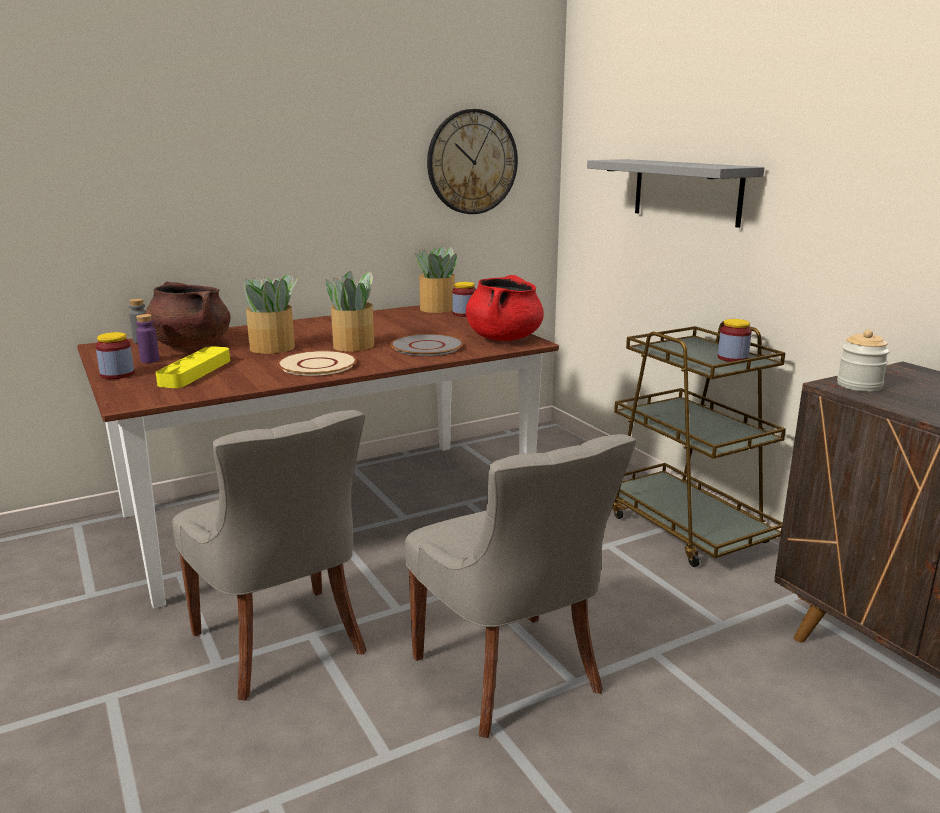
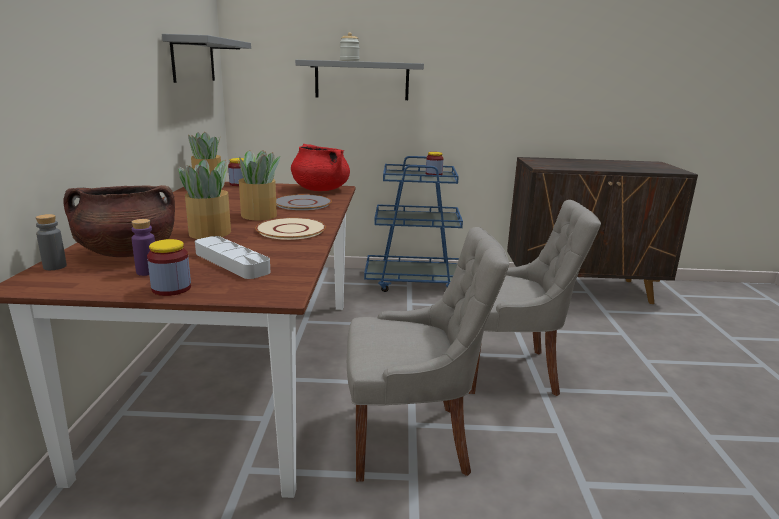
camera: 60 degrees left, 0 degrees up
(195, 372) = (231, 262): yellow tray -> grey tray
(472, 162) = (193, 60): wall clock -> grey shelf
(685, 528) = (415, 282): brown cart -> blue cart
(859, 385) = (545, 165): jar -> jar (349, 61)

